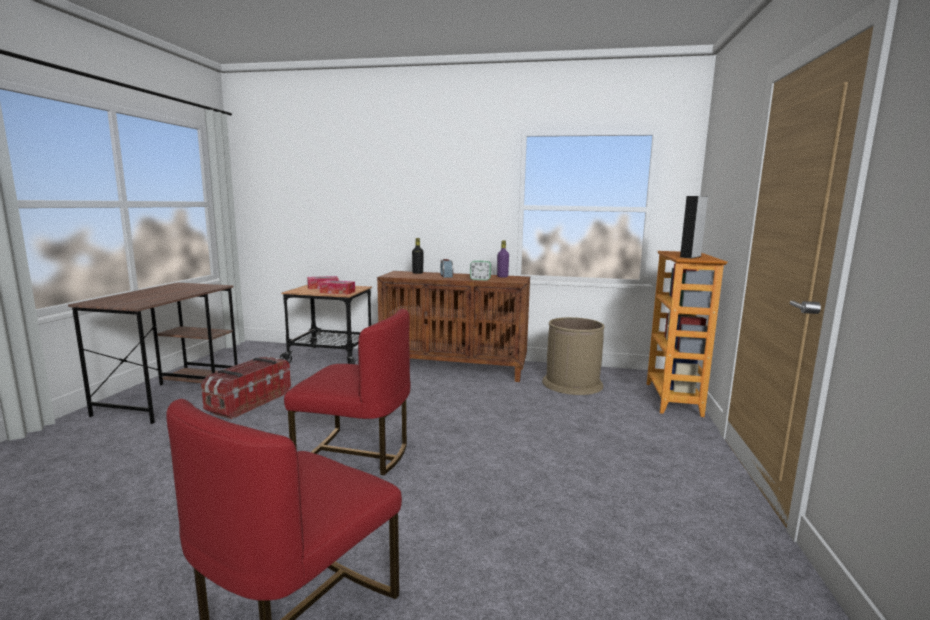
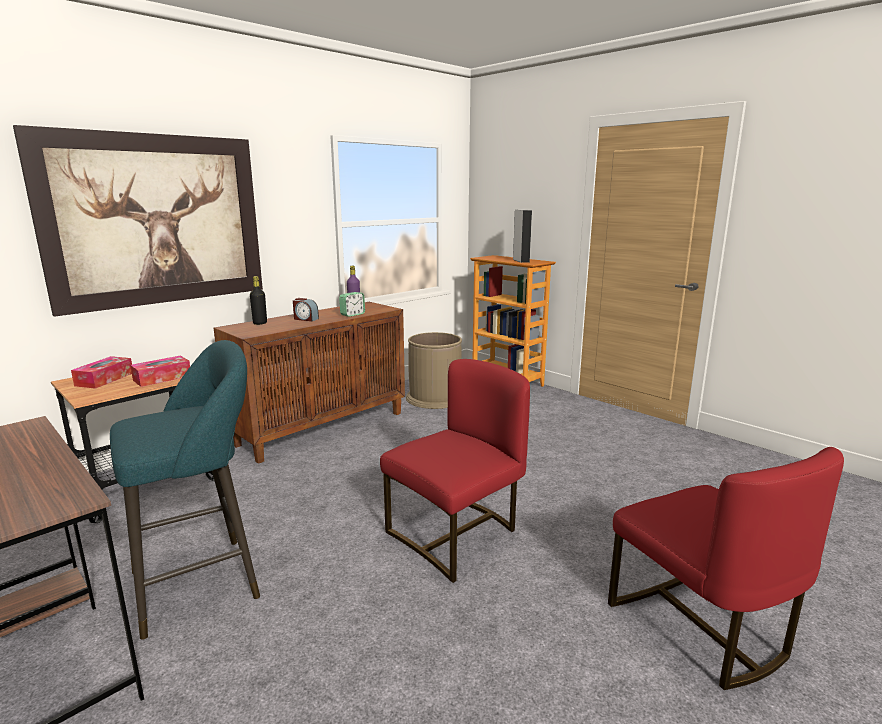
camera: 55 degrees left, 5 degrees up
(248, 402) = (204, 581): storage box -> turquoise stool
(380, 196) = (157, 220): none -> picture

